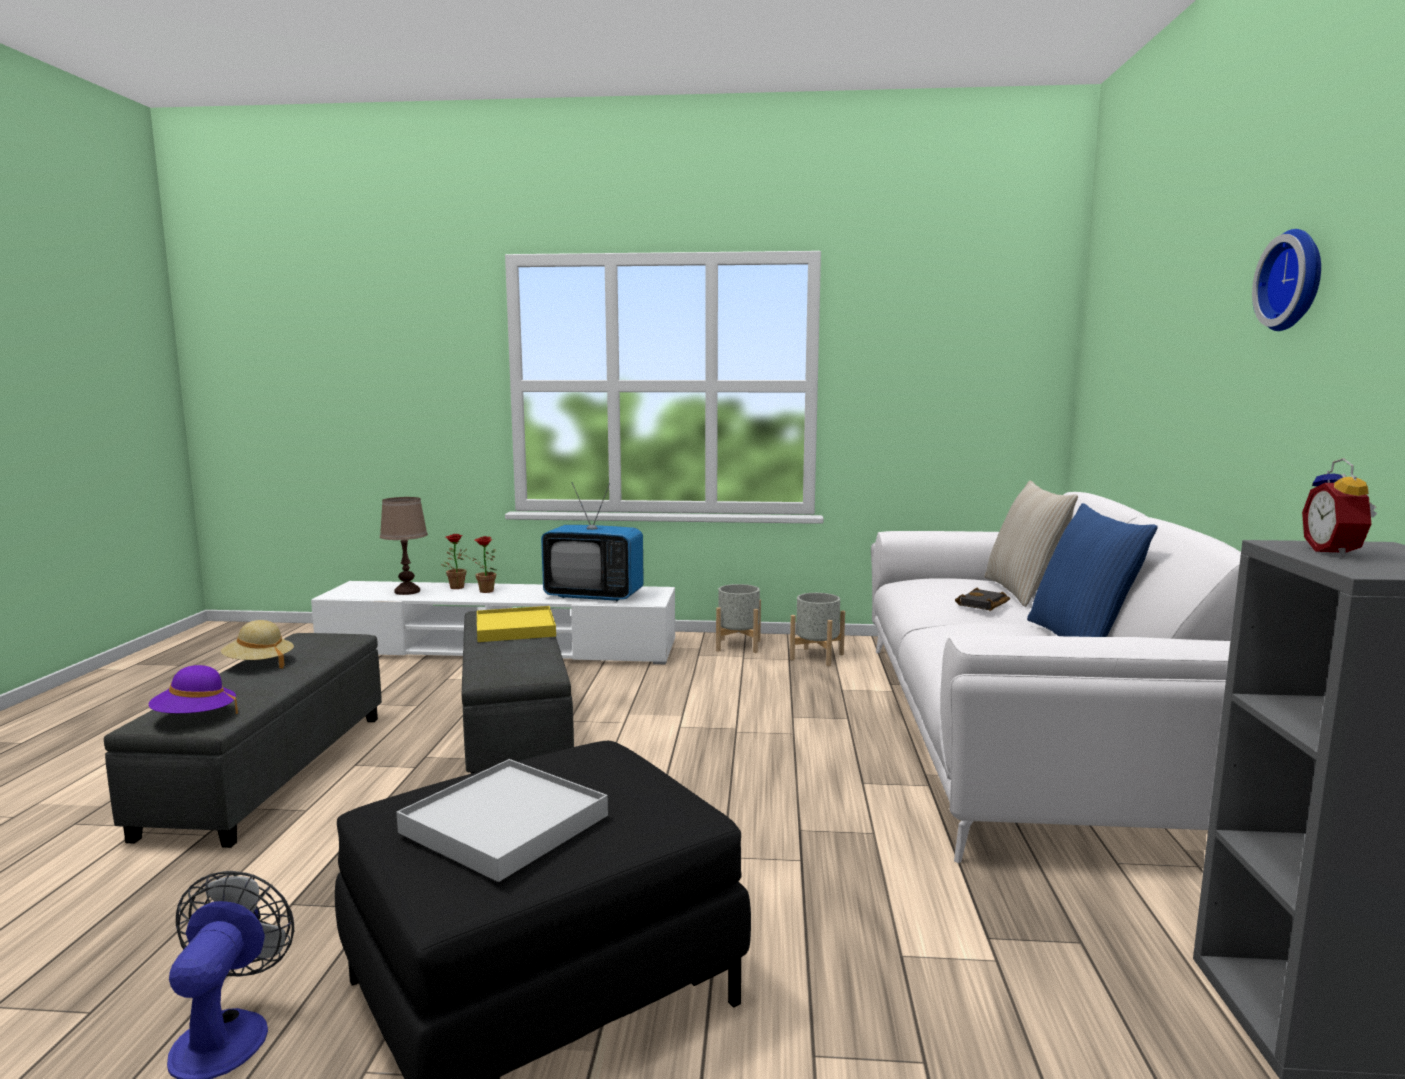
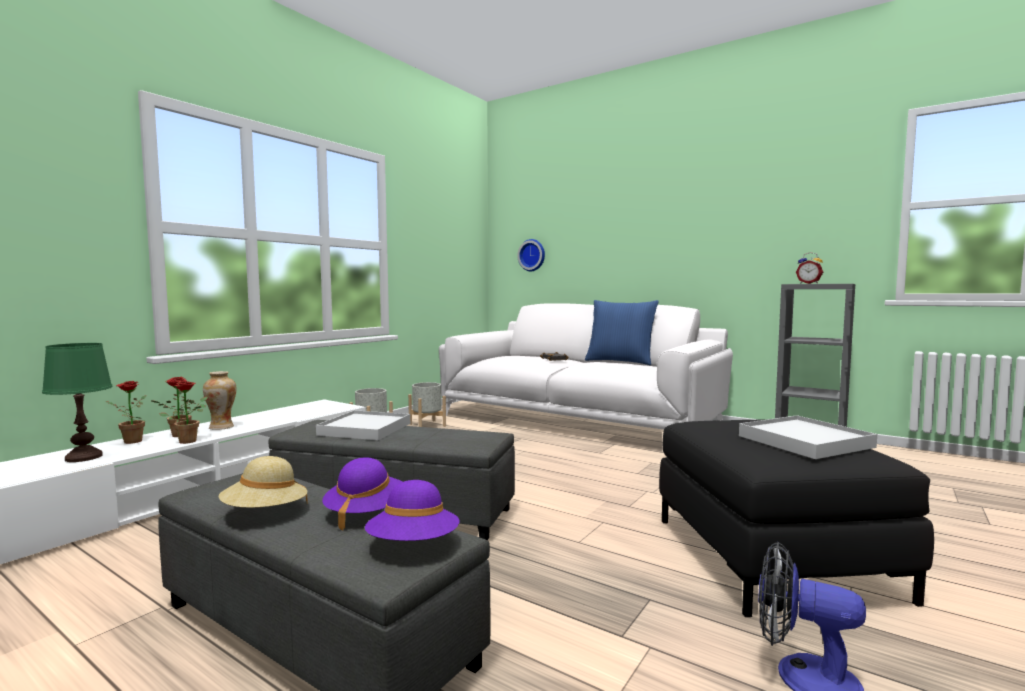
camera: 60 degrees left, 5 degrees down
(264, 689) = (365, 513): none -> purple hat
(407, 591) = (84, 457): brown table lamp -> green table lamp
(473, 598) = (190, 440): none -> potted plant
(515, 628) = (365, 429): yellow tray -> white tray
(522, 592) = (221, 427): none -> vase
(594, 596) = (293, 414): television -> none
(1023, 592) = (539, 355): beige pillow -> none
(1295, 280) = (679, 202): wall clock -> wall clock (532, 255)

